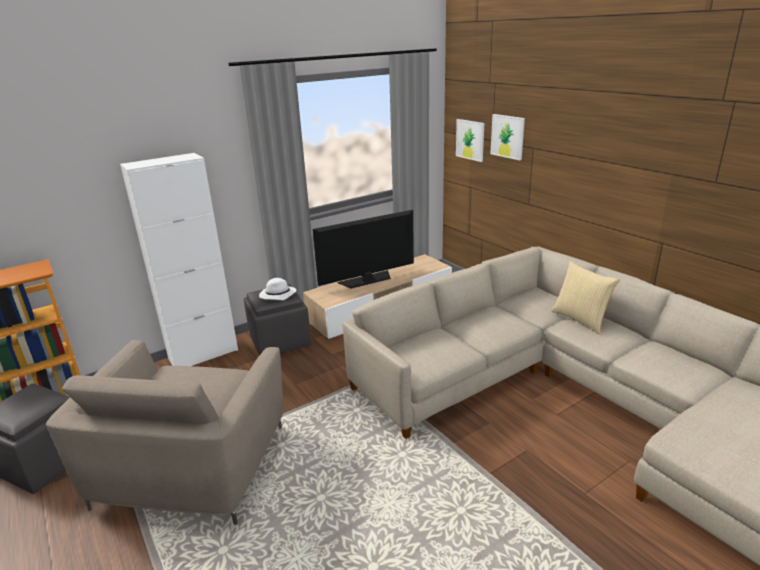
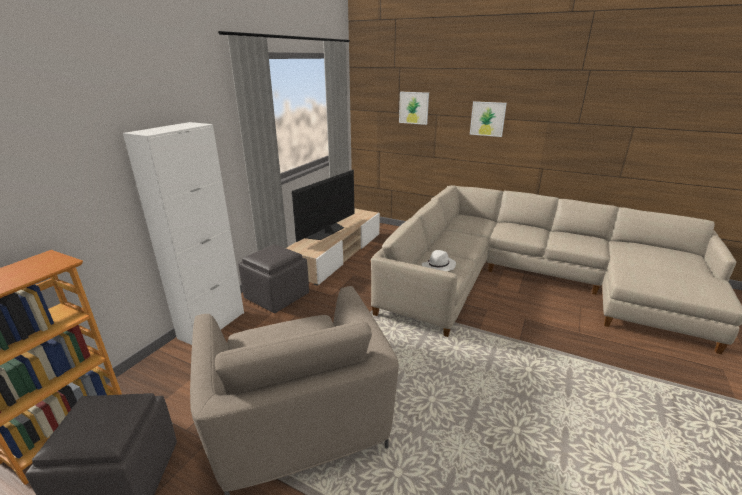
camera: 30 degrees left, 0 degrees up
(277, 295) = (276, 253): white hat -> white hat (438, 267)
(470, 140) = (378, 113): picture -> picture (487, 119)
(581, 319) = (507, 227): pillow -> none

